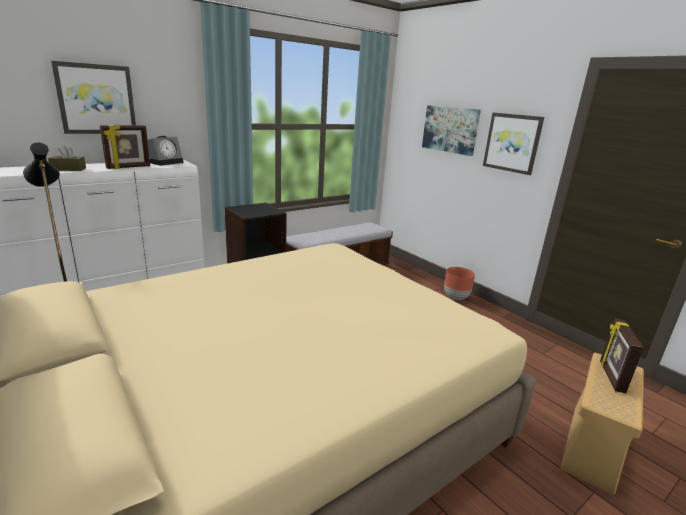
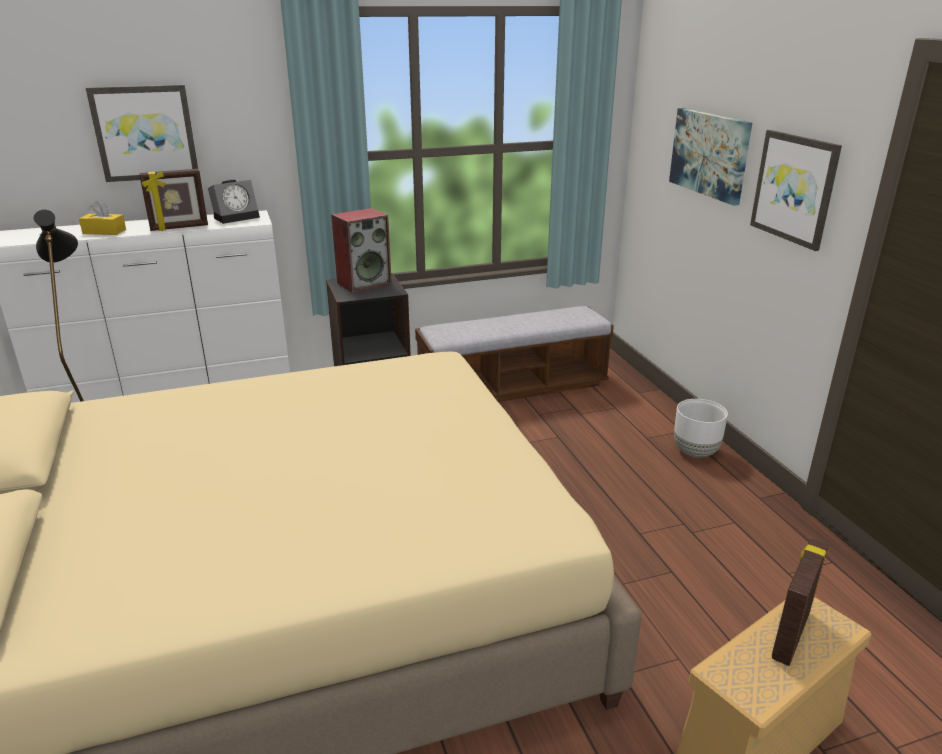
camera: 20 degrees right, 5 degrees up
(68, 169) = (104, 232): brown tissue box -> yellow tissue box
(252, 208) = (364, 283): none -> speaker
(456, 297) = (695, 452): brown planter -> white planter

